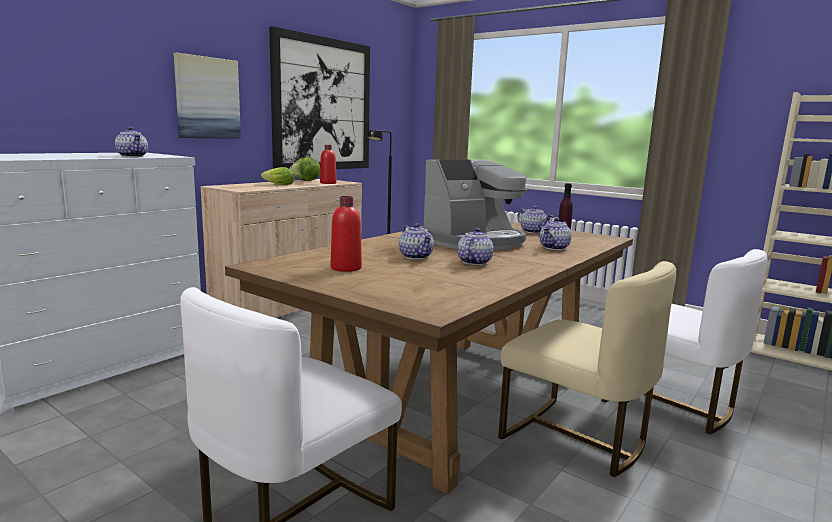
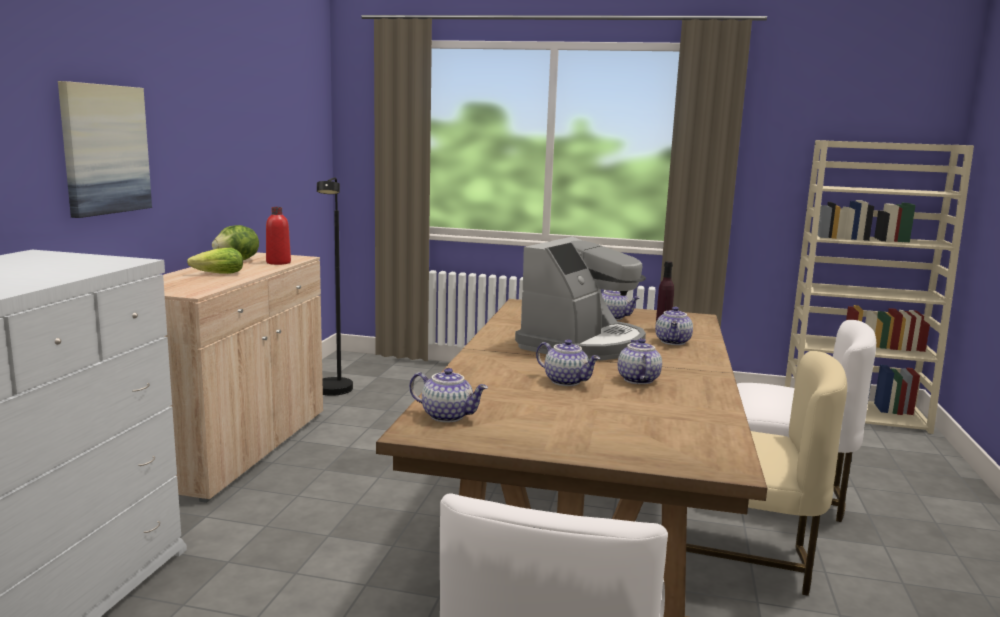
camera: 25 degrees left, 0 degrees up
(133, 156) = (77, 270): teapot -> teapot (448, 416)
(322, 105) = (240, 143): picture -> none
(346, 268) = (526, 416): red bottle -> none

